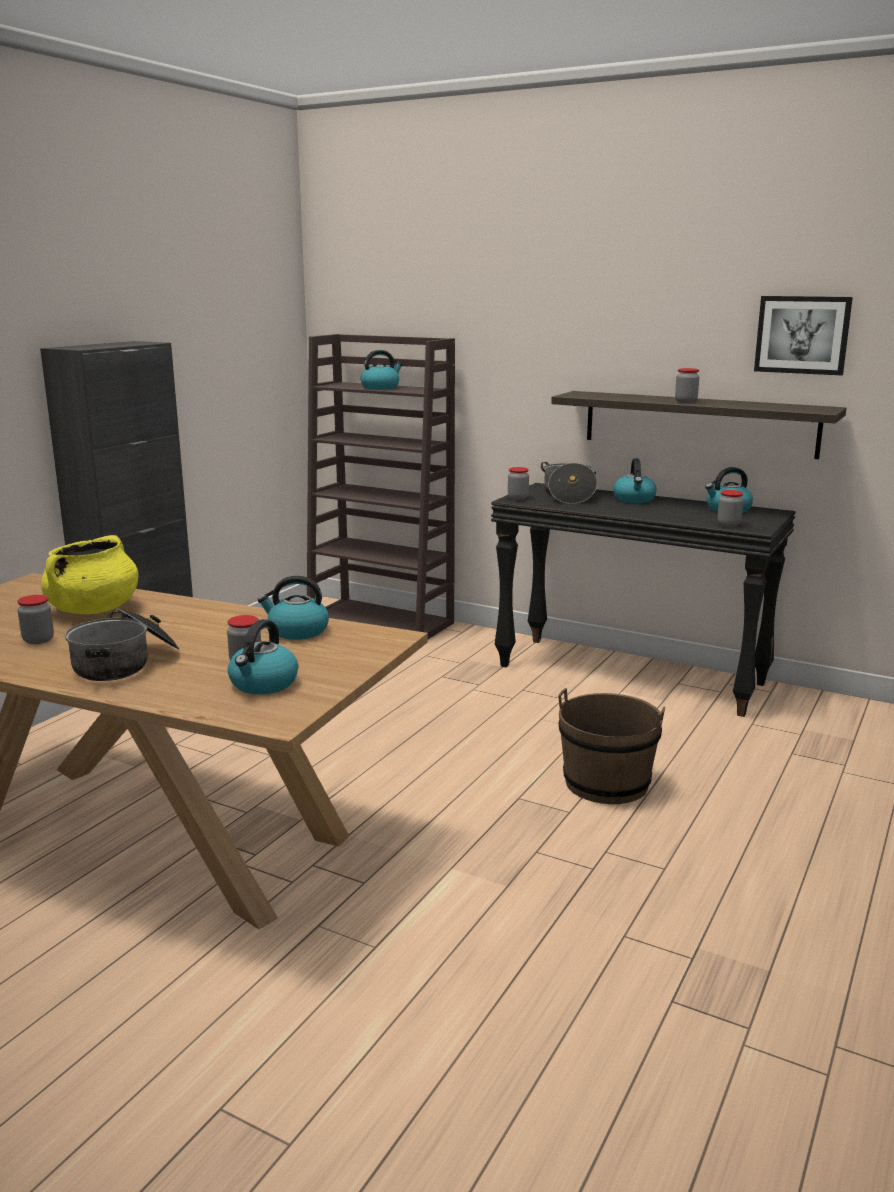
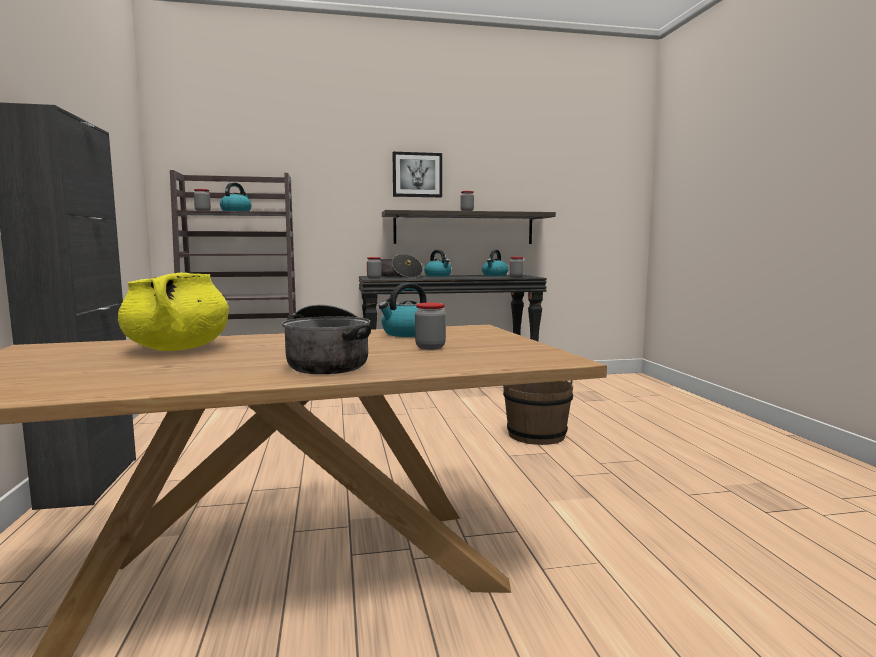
camera: 40 degrees left, 10 degrees down
(38, 640) = (178, 368): jar -> jar (202, 211)
(263, 684) = (483, 351): kettle -> none
(802, 335) = (517, 174): picture -> picture (417, 175)

